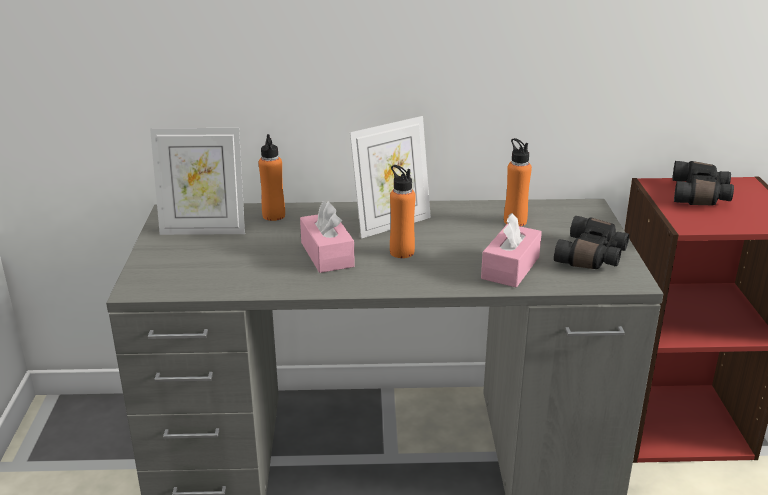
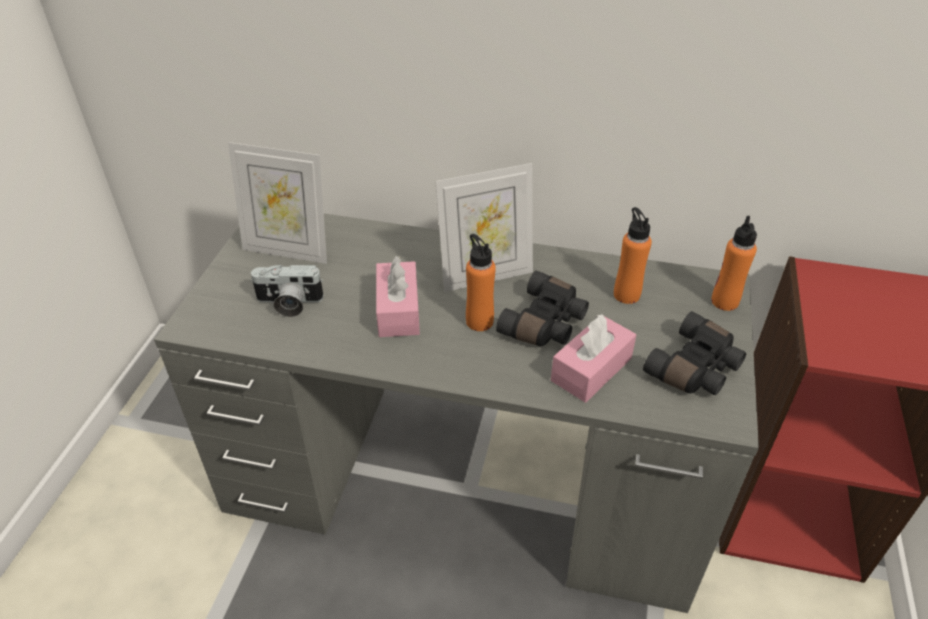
camera: 15 degrees right, 15 degrees up
(224, 263) = (288, 304): none -> camera
(273, 216) = (366, 241): orange bottle -> orange bottle (724, 301)
(701, 195) = (865, 301): black binoculars -> black binoculars (546, 323)

